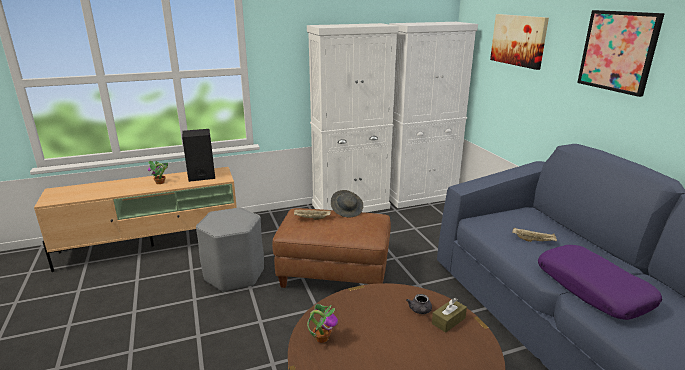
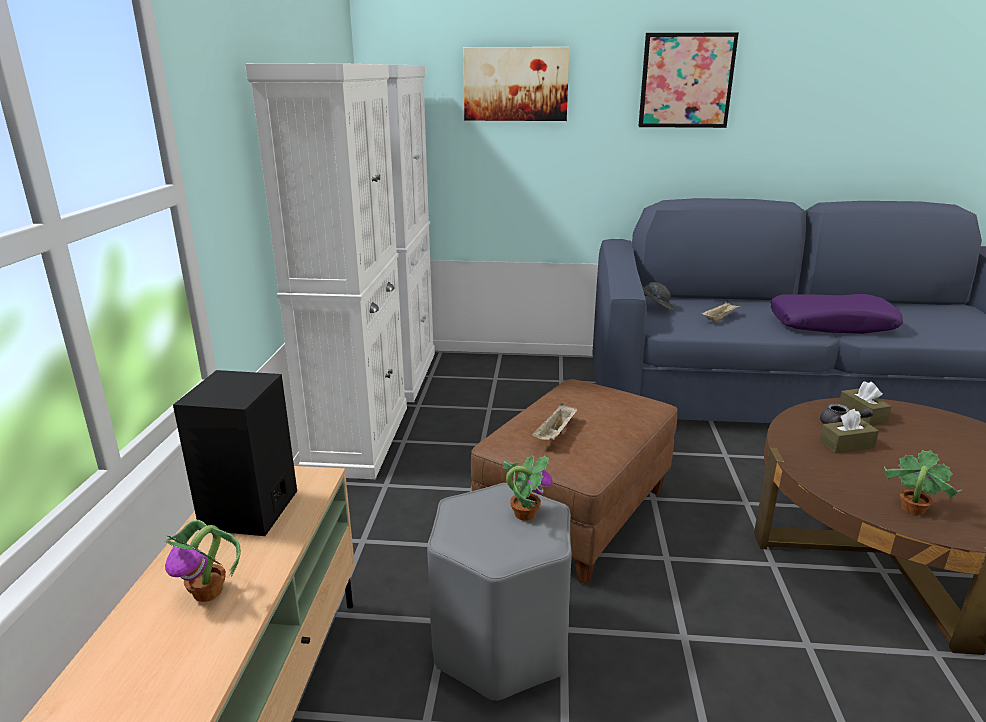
camera: 65 degrees left, 0 degrees up
(236, 222) = (524, 513): none -> potted plant
(347, 211) = (547, 399): grey hat -> grey hat (654, 307)
(391, 313) = (846, 444): none -> brown tissue box

